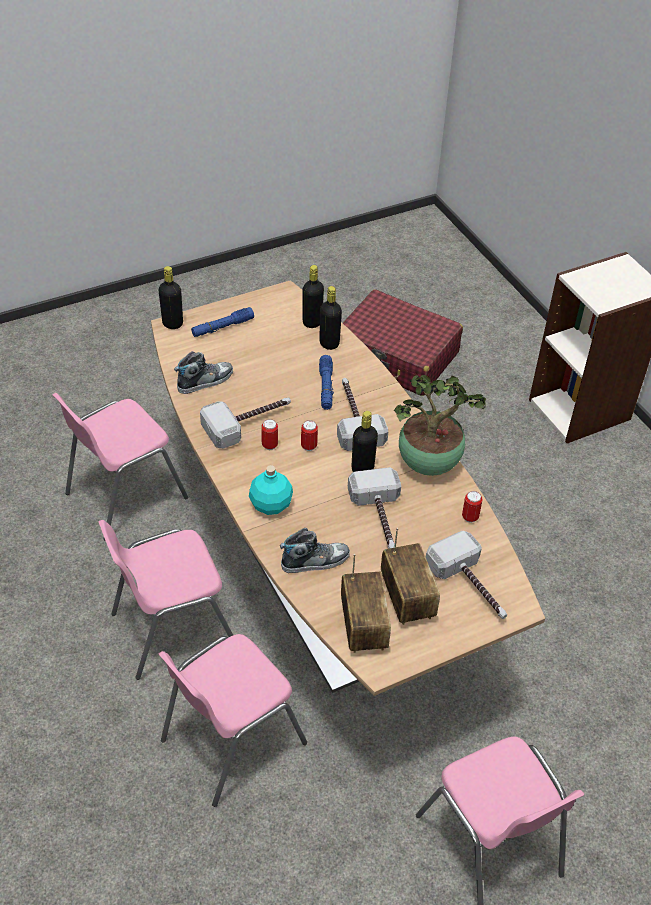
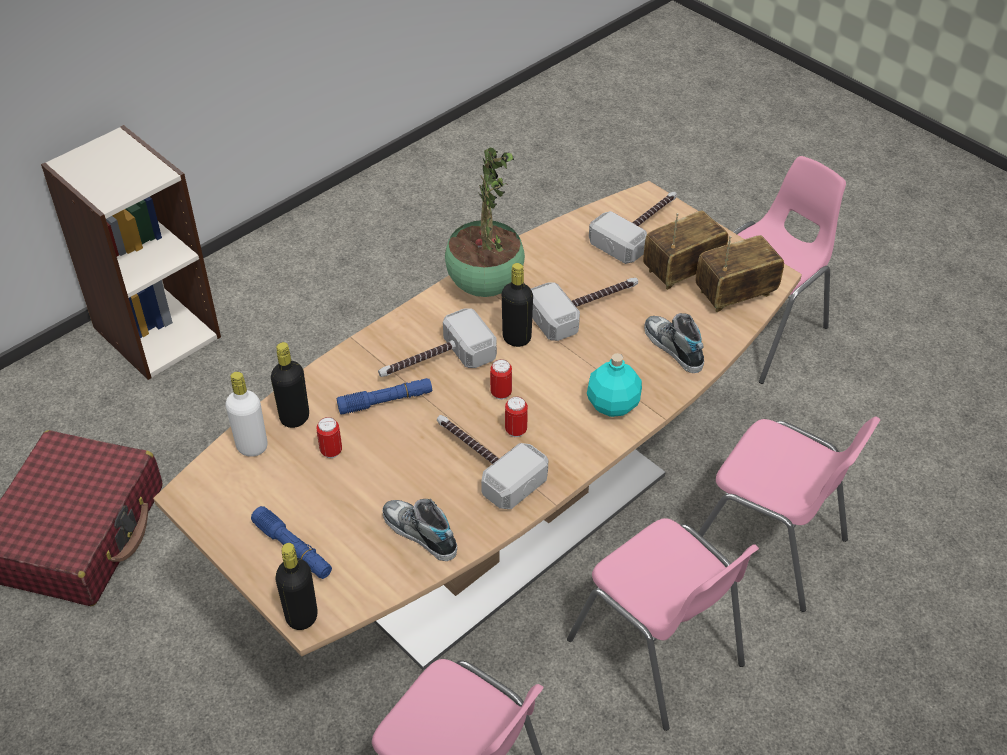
camera: 105 degrees left, 0 degrees up
(312, 322) = (252, 447): black bottle -> white bottle
(470, 517) = (548, 243): can -> can (331, 451)

